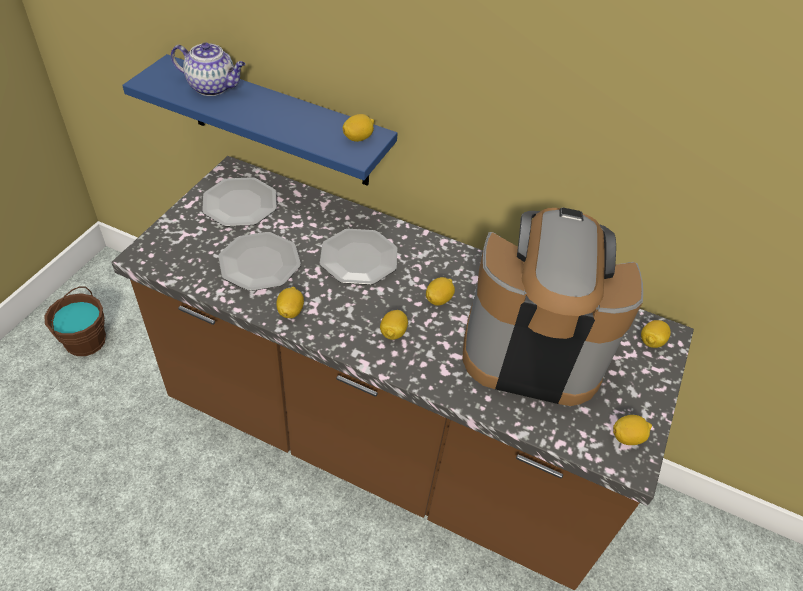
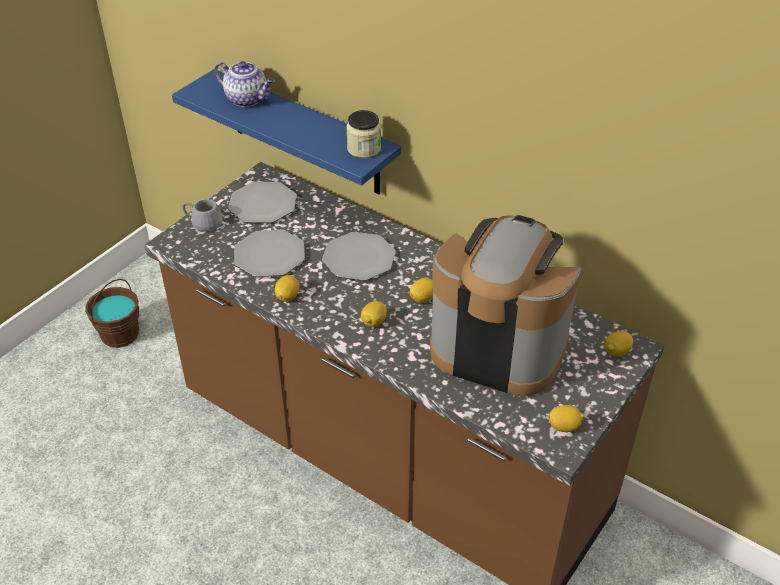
camera: 15 degrees right, 5 degrees down
(177, 226) = (204, 220): none -> grey mug
(358, 138) = (364, 149): lemon -> jar

